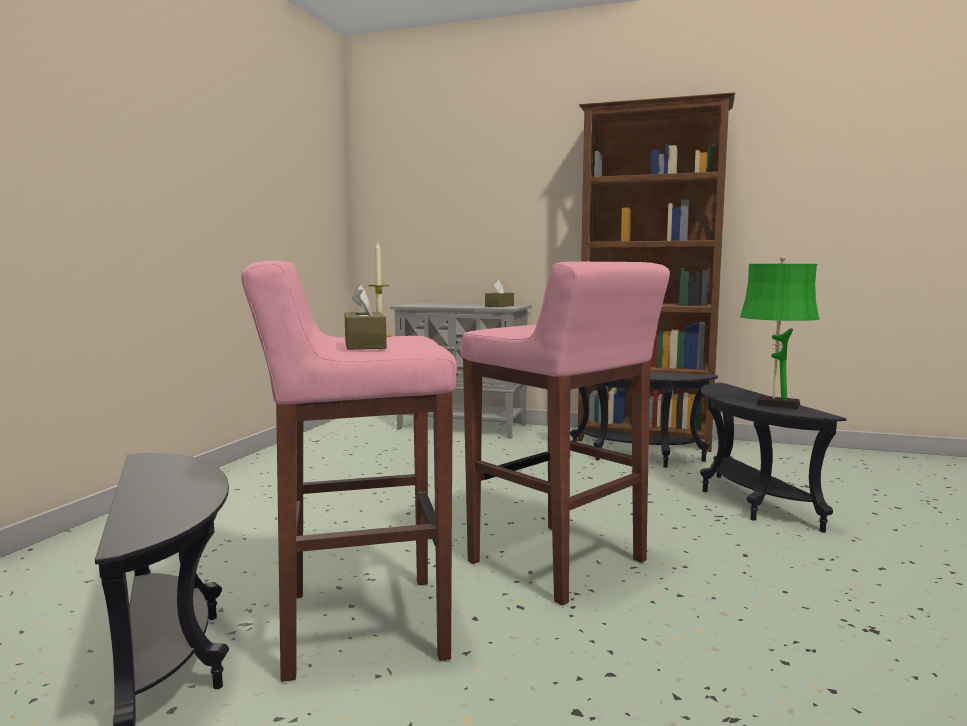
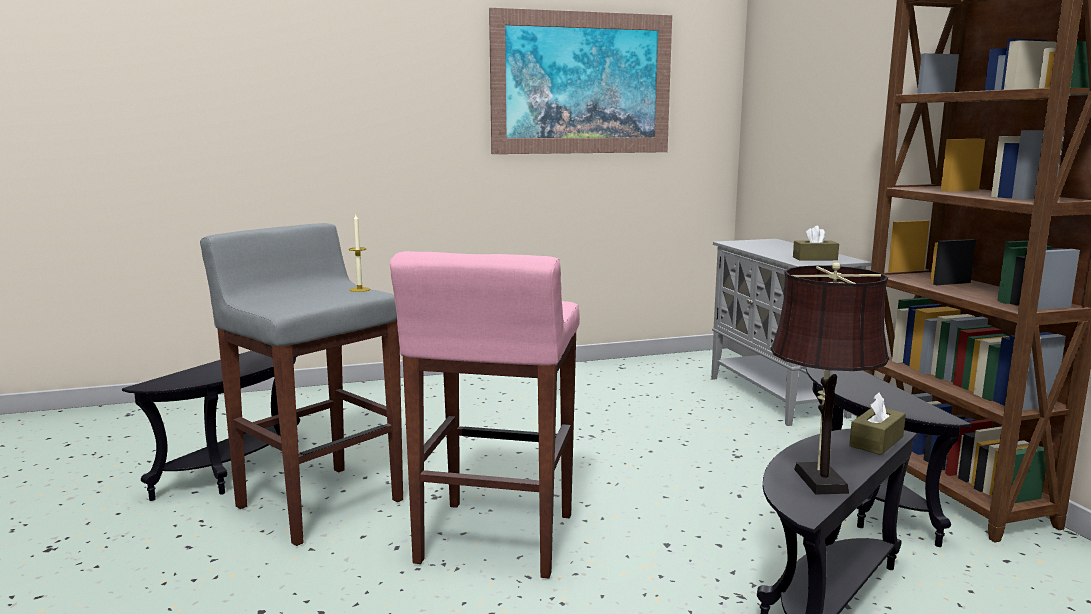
camera: 55 degrees right, 5 degrees up
(254, 153) = (582, 83): none -> picture
(359, 625) = (319, 503): pink stool -> grey stool
(365, 345) = (292, 297): brown tissue box -> brown tissue box (876, 441)
(773, 404) = (818, 478): green table lamp -> brown table lamp

